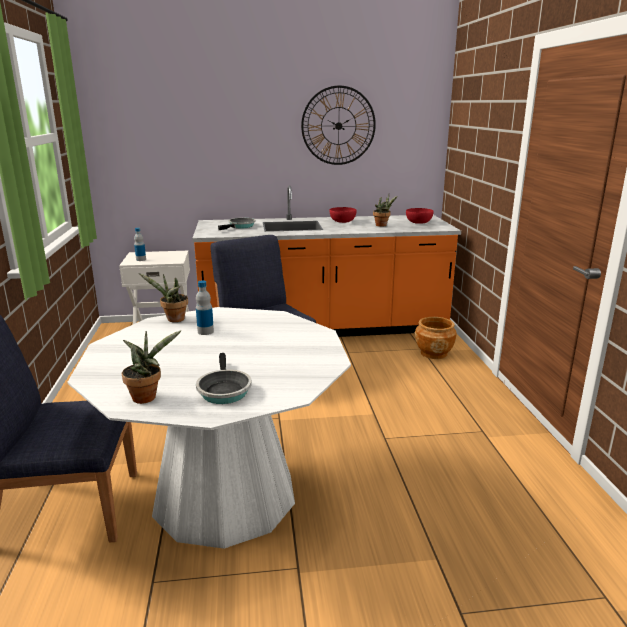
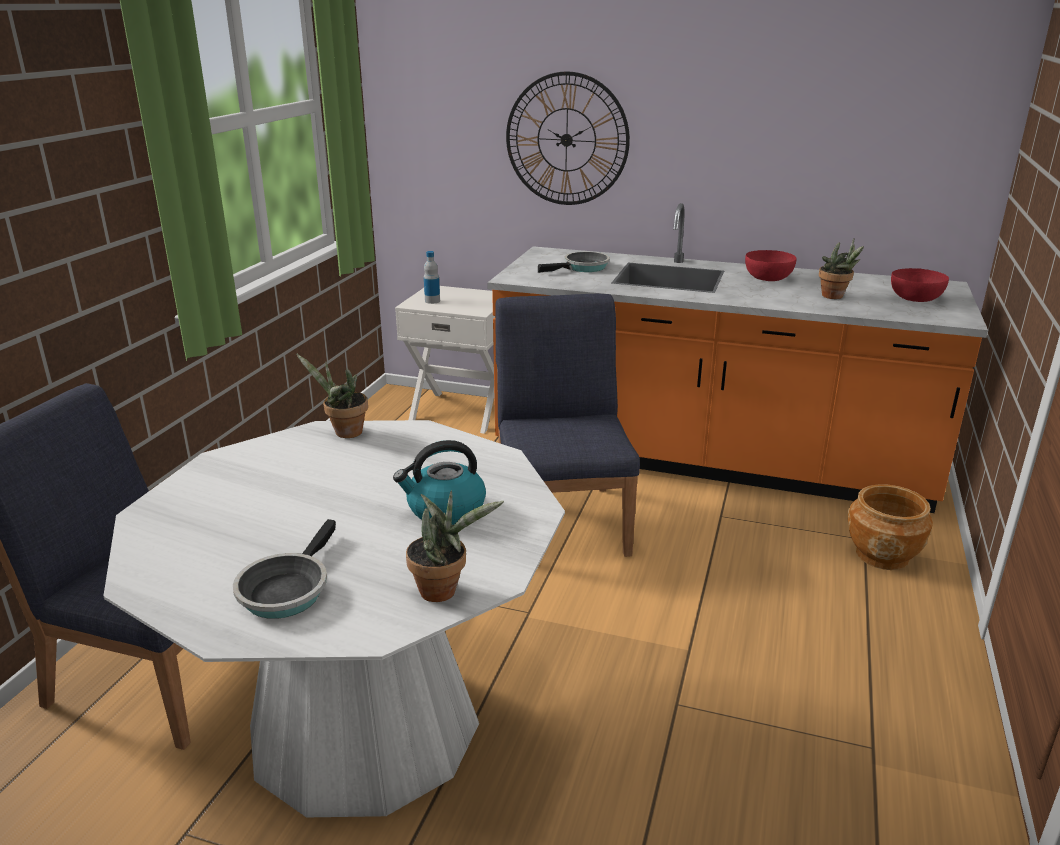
camera: 25 degrees right, 5 degrees up
(147, 396) = (180, 571): potted plant -> potted plant (443, 589)
(205, 331) = (366, 466): bottle -> none
(272, 341) = (445, 509): none -> kettle
(338, 126) = (791, 99): wall clock -> wall clock (566, 140)

